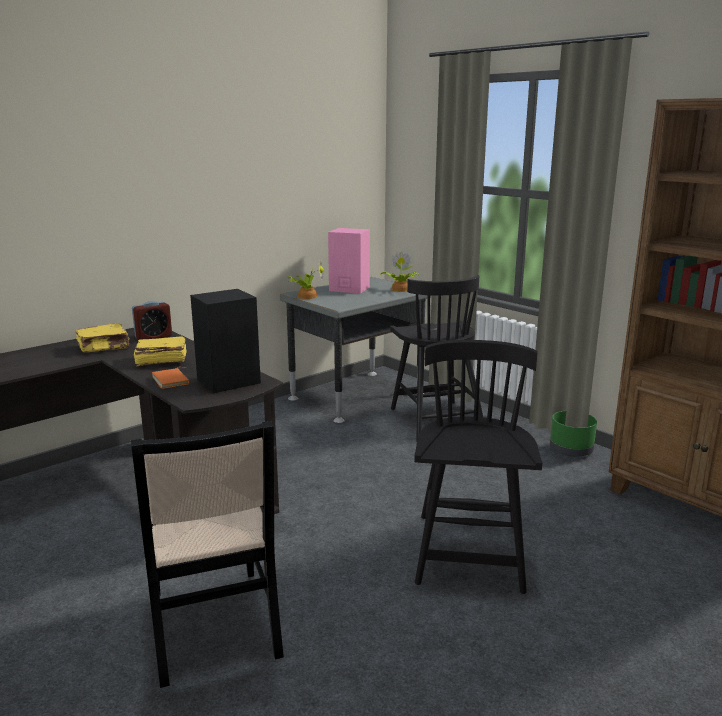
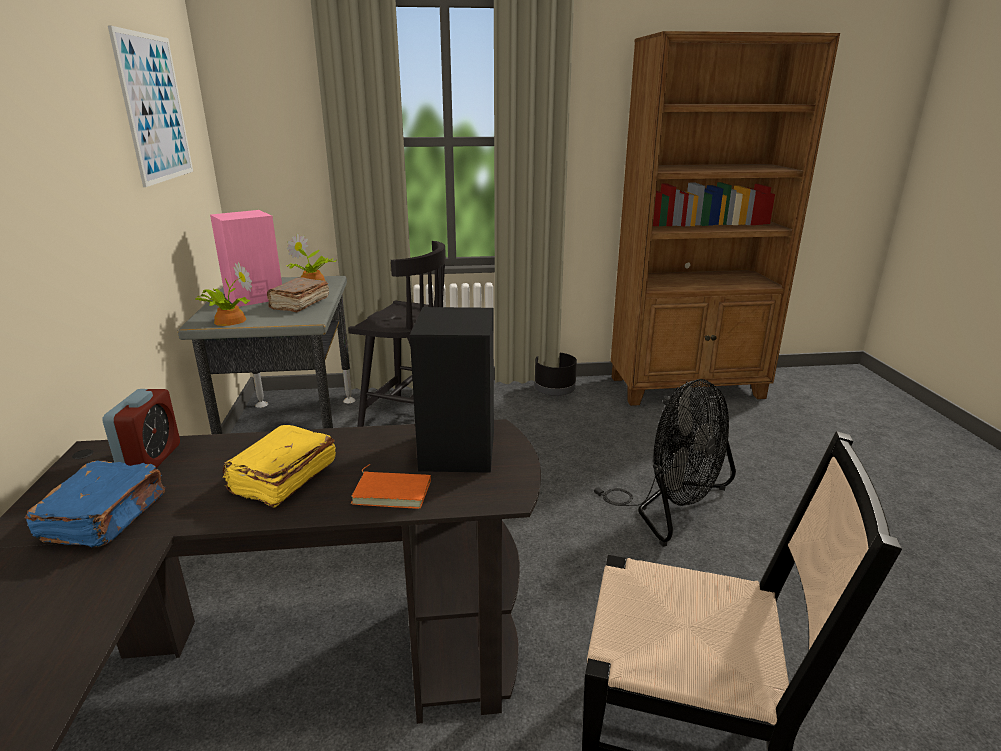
camera: 55 degrees left, 5 degrees up
(104, 347) = (106, 518): yellow book -> blue book
(311, 158) = (154, 108): none -> picture
(357, 298) = (299, 304): none -> brown book
(469, 553) = (669, 507): black chair -> black fan
(571, 450) = (555, 390): green planter -> black planter

